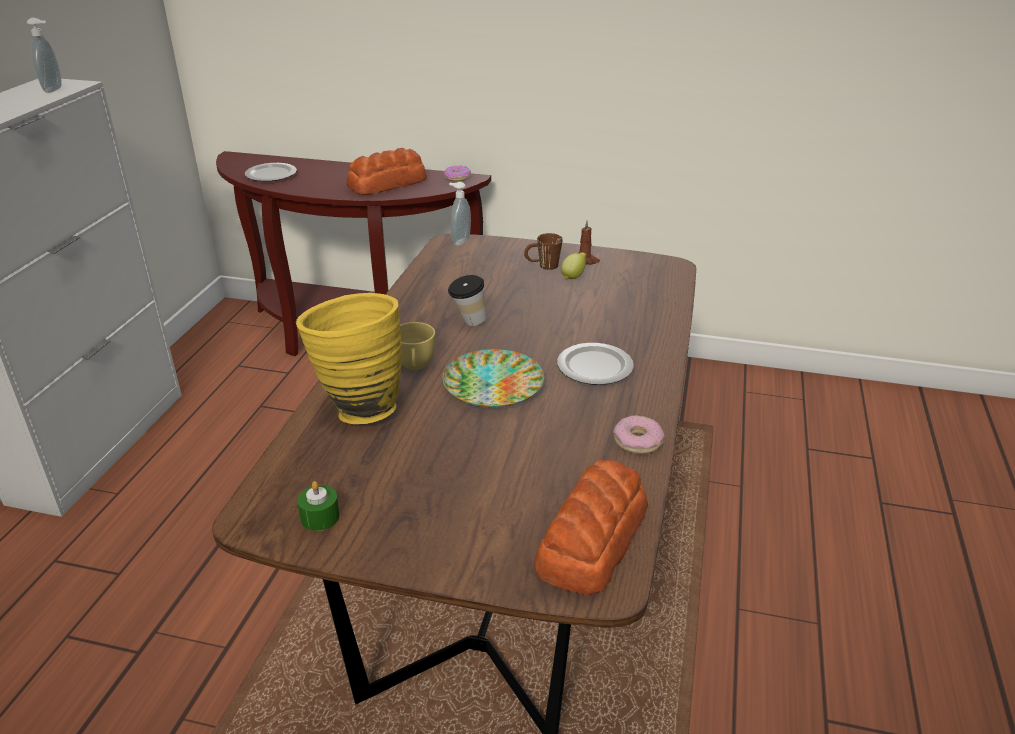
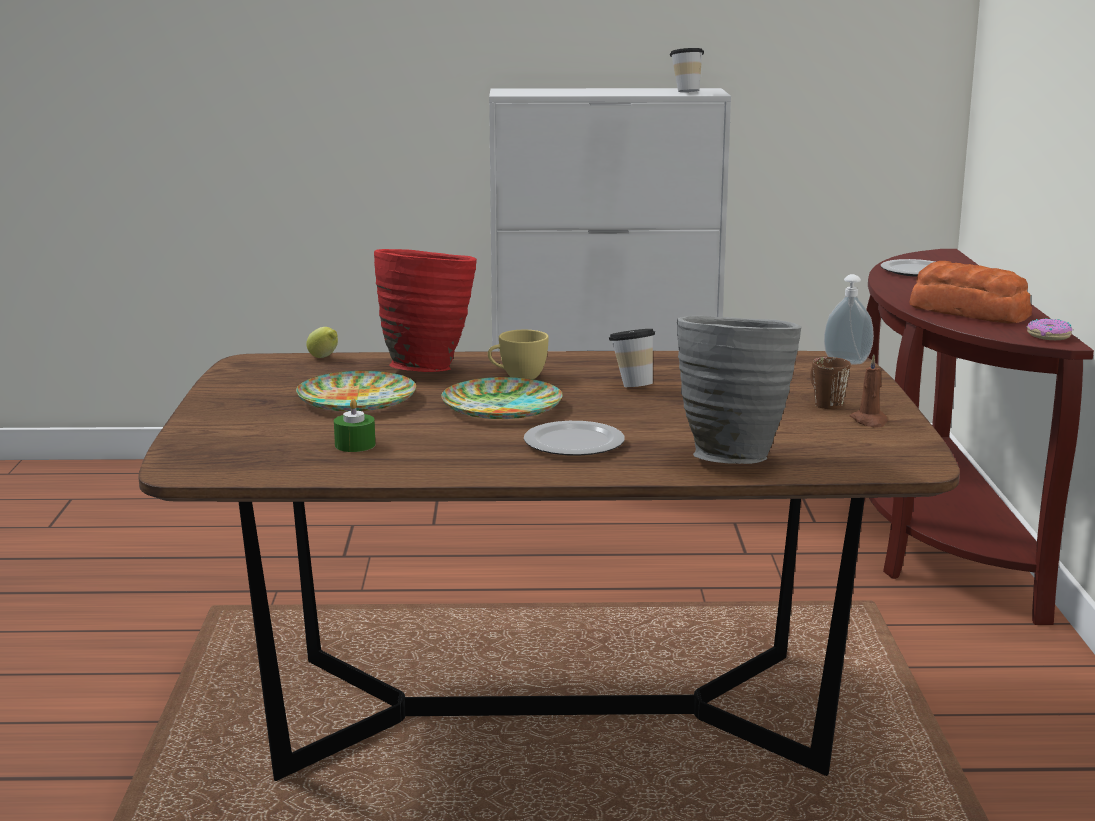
camera: 75 degrees right, 15 degrees down
(55, 89) = (686, 92): soap dispenser -> cup
(320, 517) = (258, 377): green candle -> green candle (355, 445)
(358, 407) = (427, 368): yellow vase -> red vase
(435, 457) = (357, 400): none -> plate
(573, 277) = (810, 419): lemon -> lemon (324, 358)
(591, 539) = (246, 461): bread -> none
(638, 315) = (731, 456): none -> grey vase
(638, 441) = (423, 470): donut -> none

